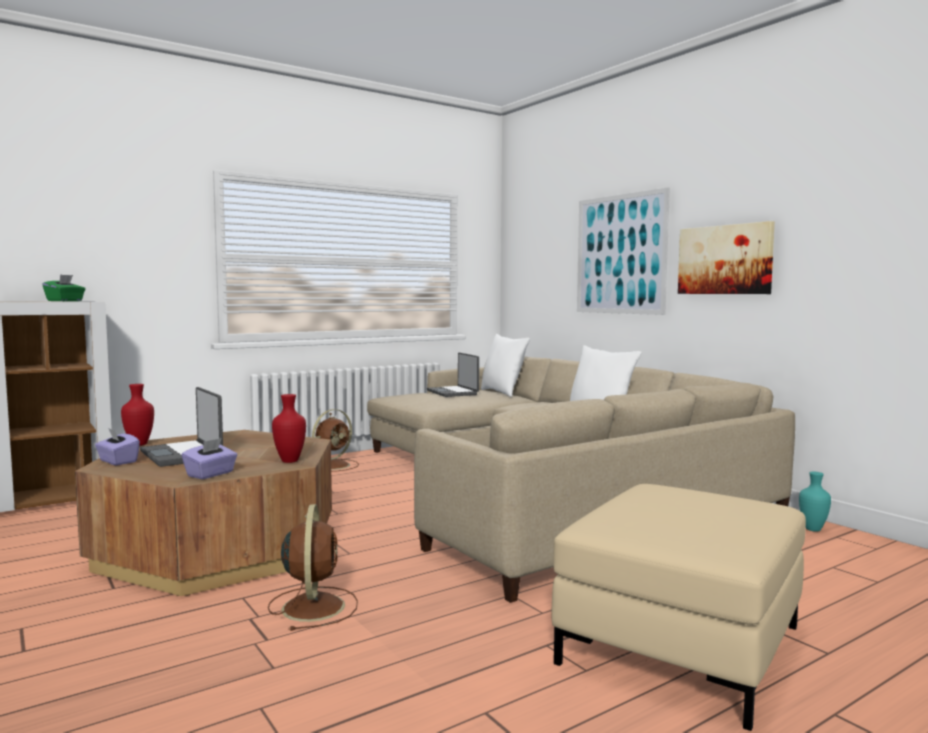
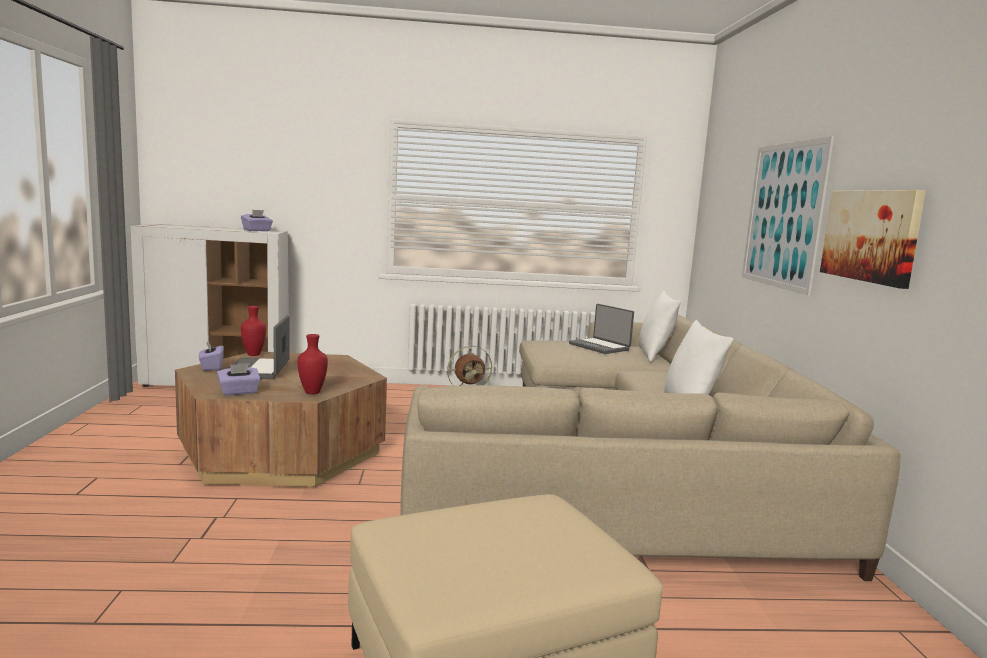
camera: 30 degrees right, 5 degrees up
(65, 301) = (257, 230): green tissue box -> purple tissue box
(313, 606) = (267, 522): brown fan -> none
(453, 392) = (600, 347): laptop -> laptop turned 45 degrees counterclockwise
(812, 529) = (879, 609): turquoise vase -> none

